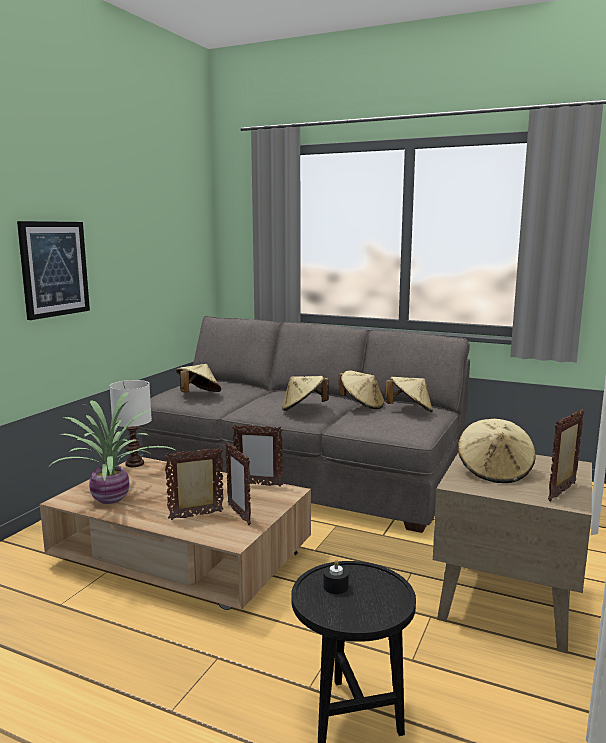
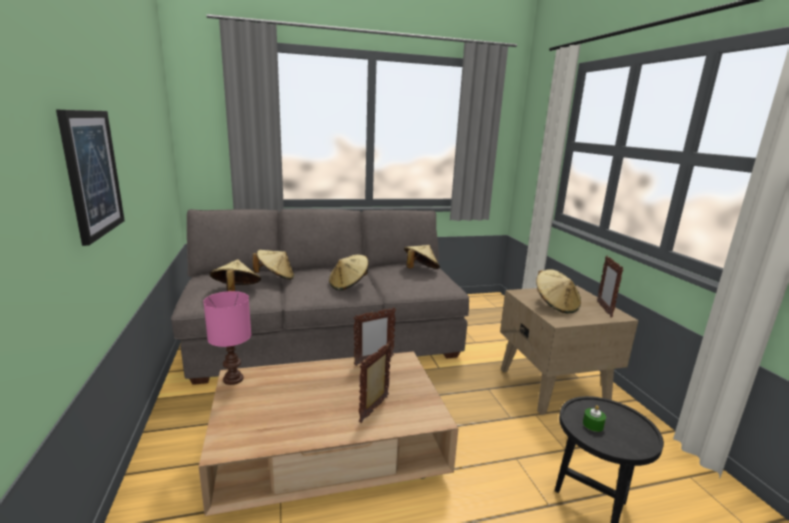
camera: 40 degrees left, 5 degrees up
(112, 499) = (273, 425): potted plant -> none
(134, 464) = (233, 379): white table lamp -> pink table lamp
(239, 514) = (403, 394): picture frame -> none
(335, 586) = (593, 425): black candle -> green candle
(362, 405) = (385, 273): beige hat -> beige hat (275, 278)

